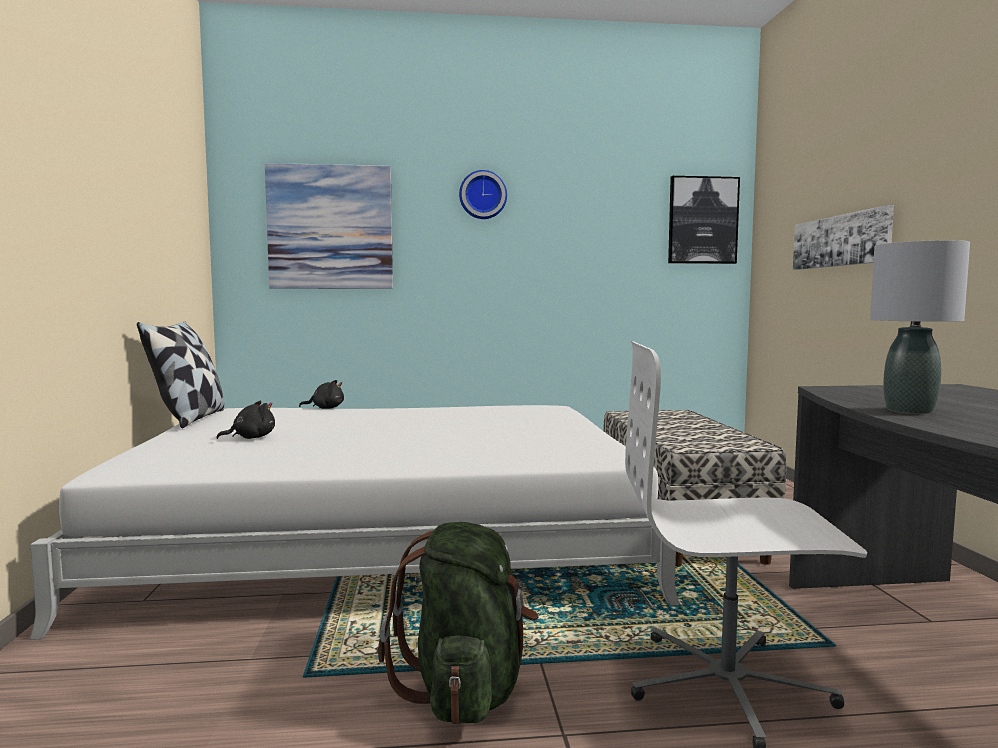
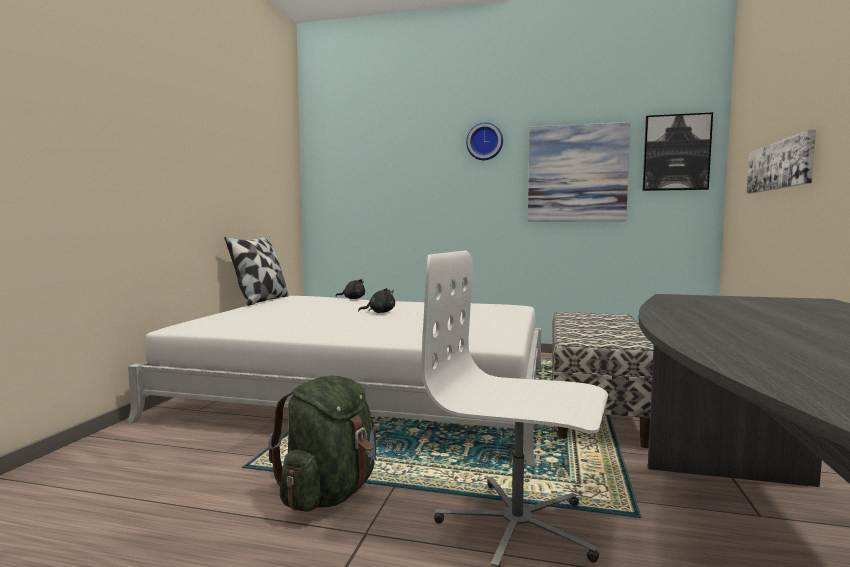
camera: 20 degrees right, 0 degrees up
(251, 438) = (278, 314): black plush toy -> black plush toy (379, 312)
(330, 227) = (375, 171): picture -> picture (577, 173)
(908, 410) = (688, 315): grey table lamp -> none

